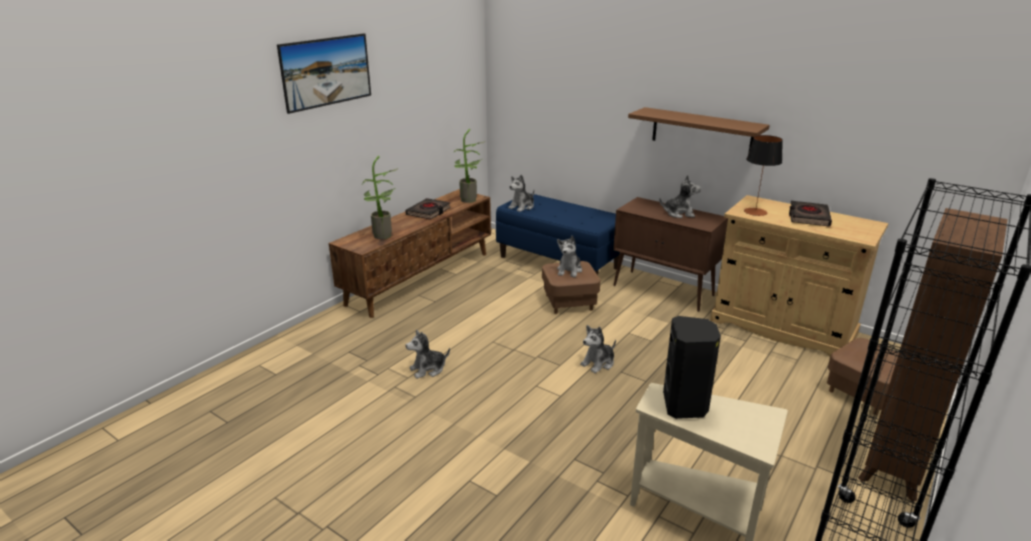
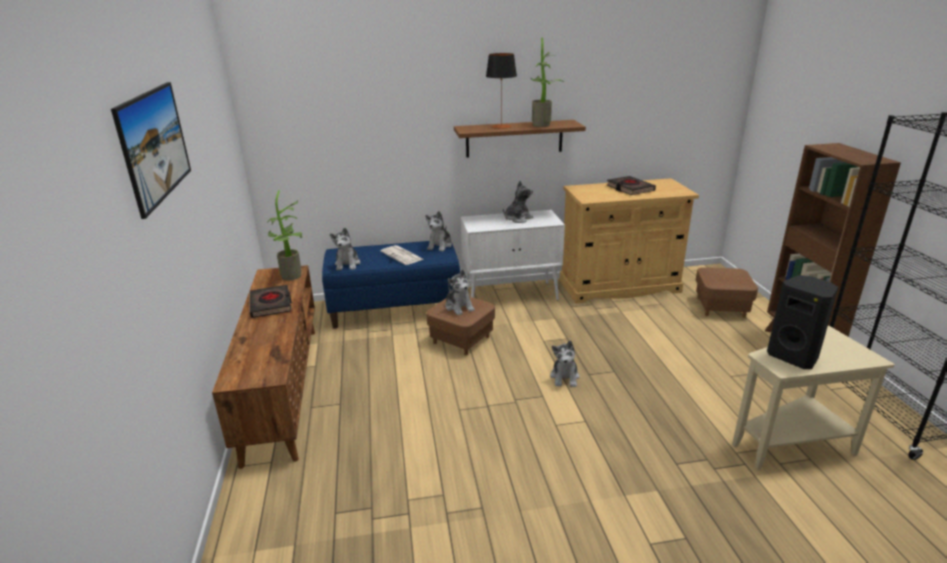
camera: 45 degrees left, 0 degrees up
(383, 236) = (271, 353): potted plant -> potted plant (544, 125)
(428, 369) = (448, 473): plush toy -> plush toy (440, 245)
(567, 215) = (402, 256): none -> newspaper
(664, 291) = (511, 295): brown cabinet -> white cabinet
(755, 212) = (596, 196): table lamp -> table lamp (501, 126)

